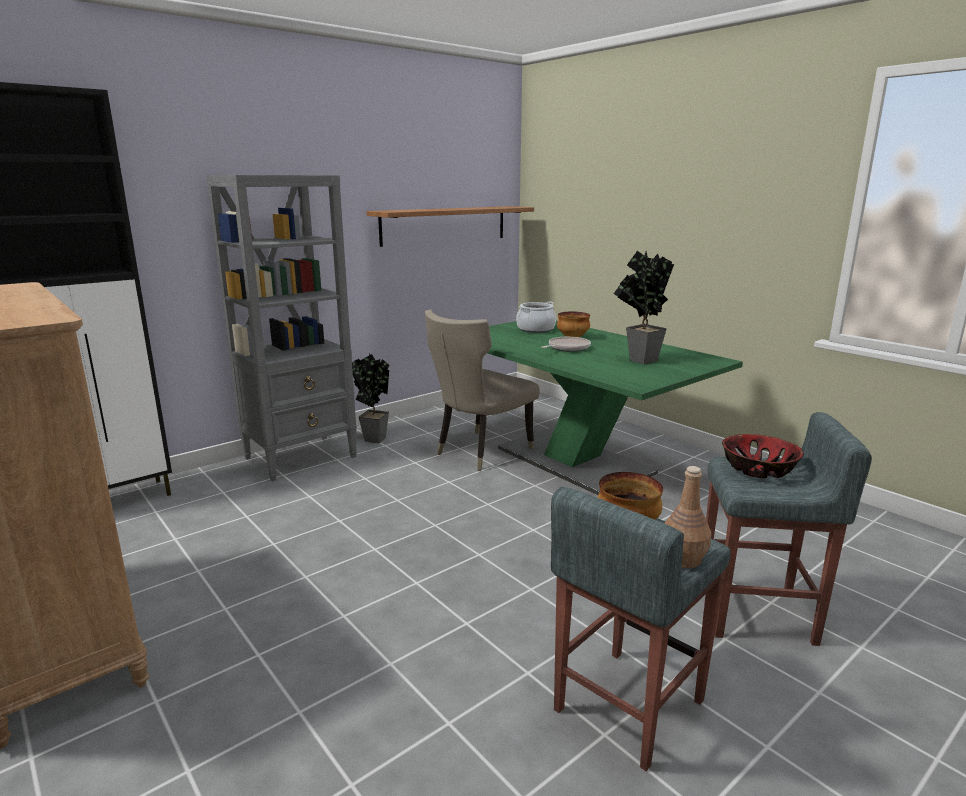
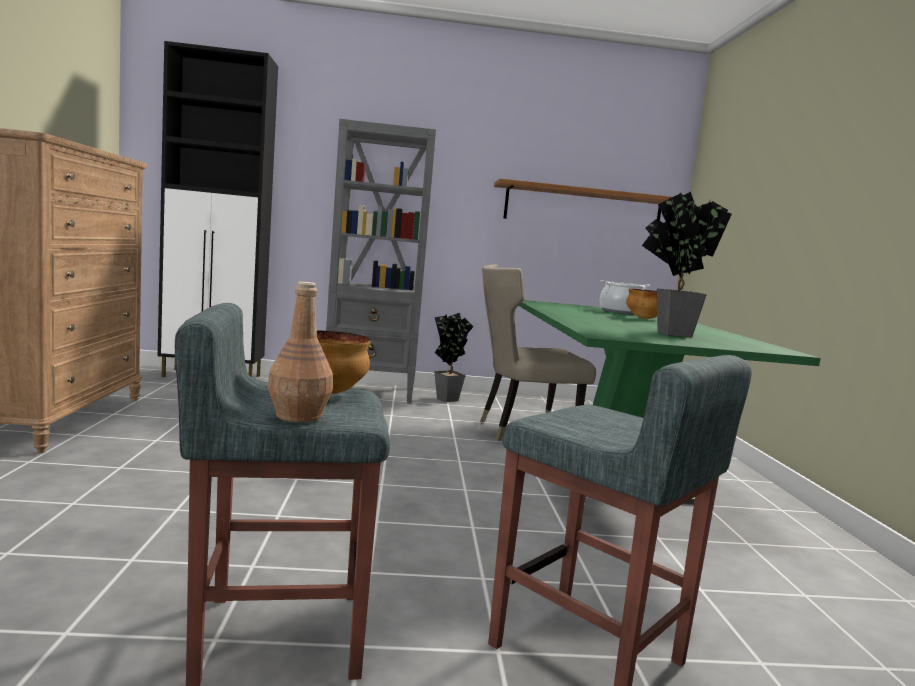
camera: 35 degrees right, 10 degrees down
(567, 348) = (612, 319): frying pan -> none
(758, 469) = (610, 418): bowl -> none

